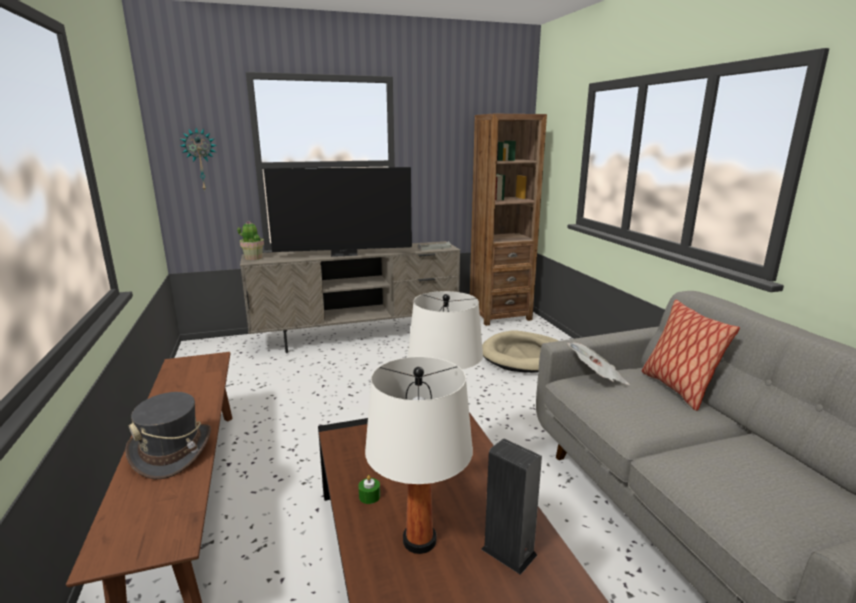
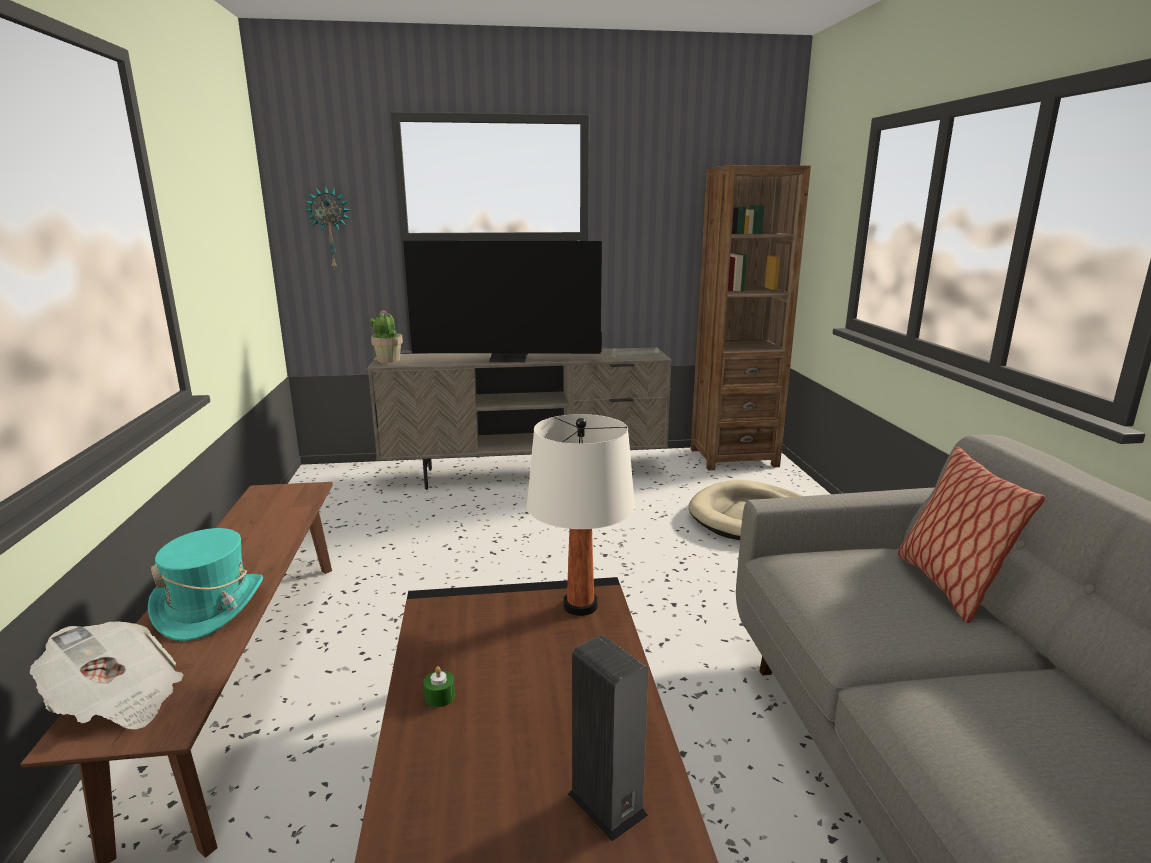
camera: 10 degrees right, 0 degrees up
(172, 452) = (211, 607): grey hat -> turquoise hat
(419, 540) = (484, 769): white table lamp -> none
(596, 378) = (822, 558): newspaper -> newspaper (117, 701)

